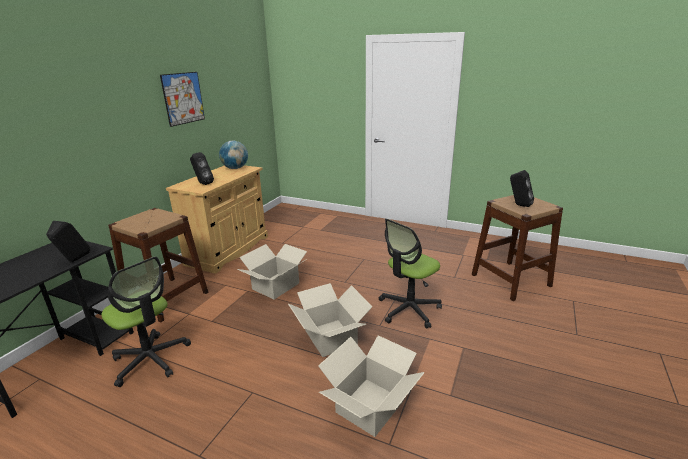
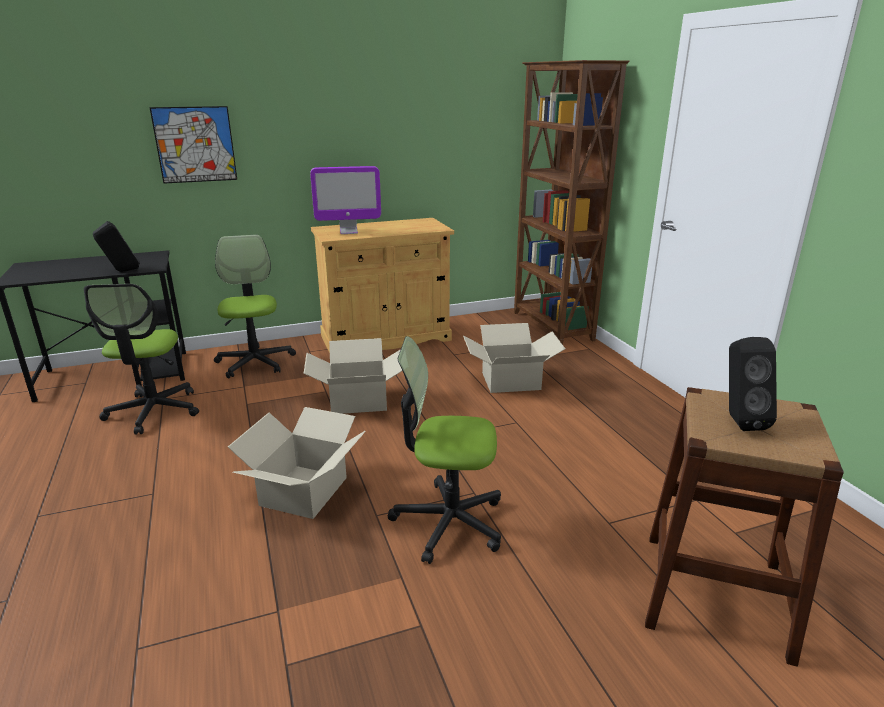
camera: 45 degrees right, 0 degrees up
(167, 298) = (255, 362): brown stool -> office chair
(183, 98) = (367, 111): picture -> picture (195, 144)
(202, 183) = (348, 232): black speaker -> monitor
(235, 168) = (422, 224): globe -> none
(304, 212) = (551, 326): none -> brown bookcase
(369, 405) = (198, 592): cardboard box -> cardboard box (510, 380)

